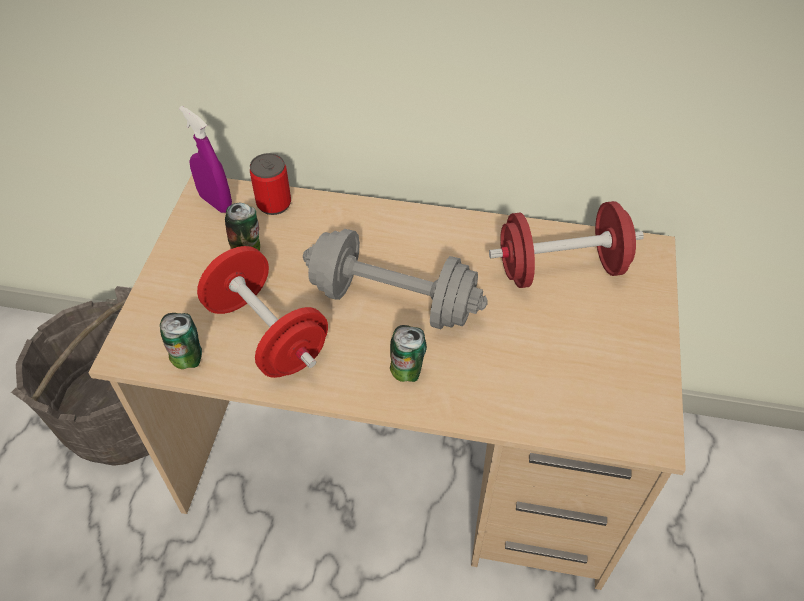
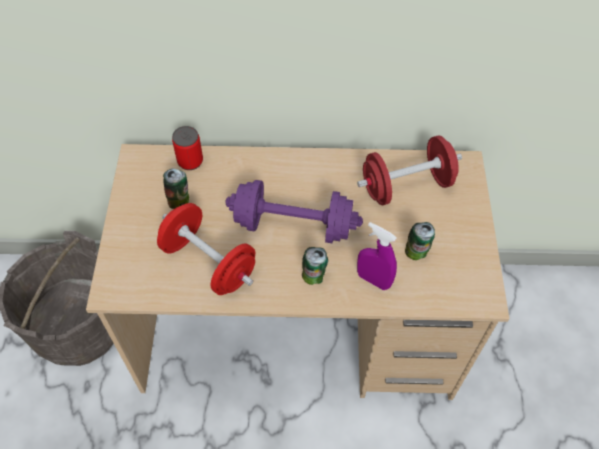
camera: 10 degrees left, 5 degrees up
(188, 359) = (156, 290): can -> can (416, 253)
(216, 202) = (146, 165): purple spray bottle -> purple spray bottle (373, 280)
(393, 300) = (293, 225): grey dumbbell -> purple dumbbell

